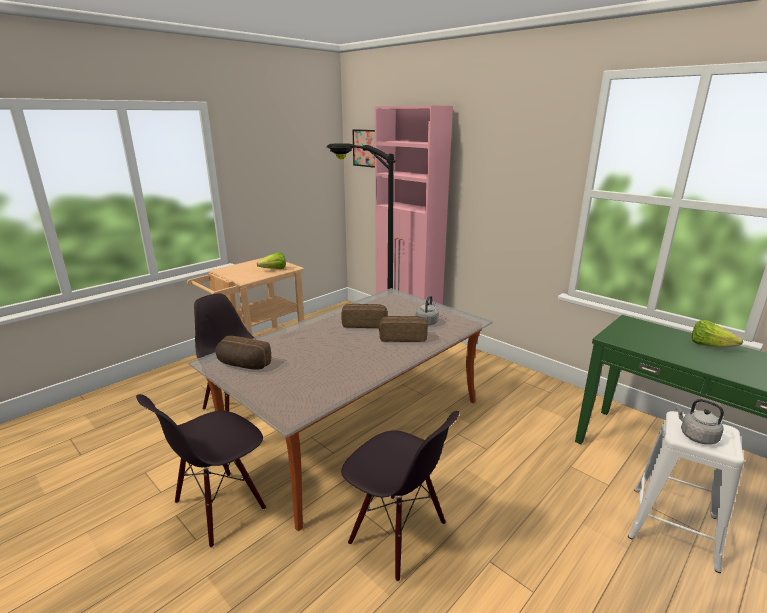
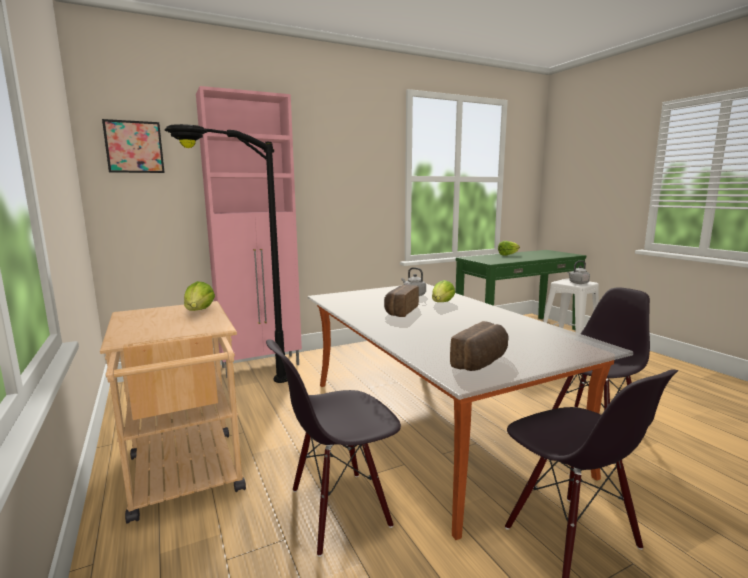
camera: 70 degrees left, 10 degrees down
(403, 337) = (442, 303): bread -> lettuce

